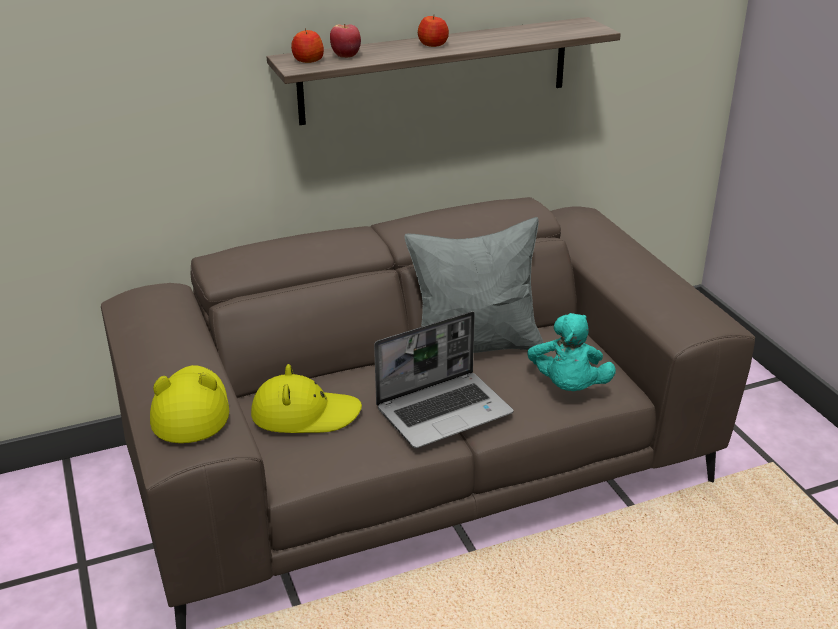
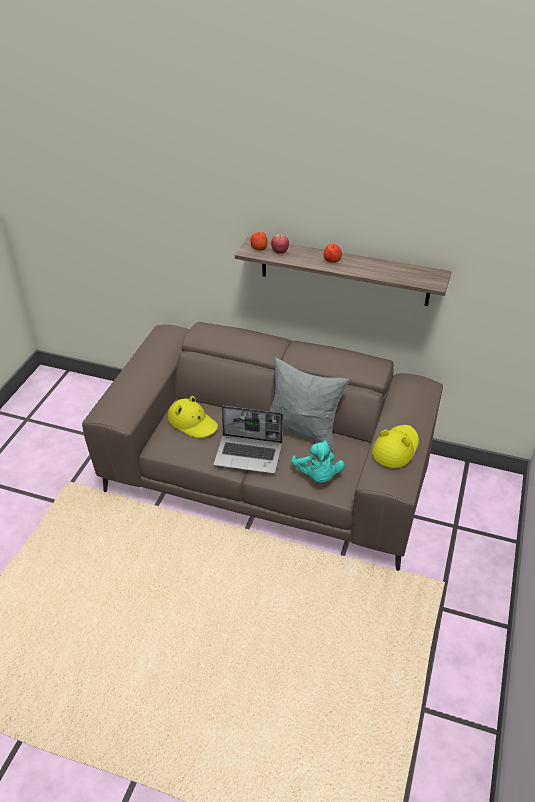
camera: 40 degrees right, 10 degrees up
(190, 410) = (125, 398): yellow hat -> yellow hat (395, 448)
(568, 387) = (317, 476): turquoise plush toy -> turquoise plush toy turned 60 degrees counterclockwise

